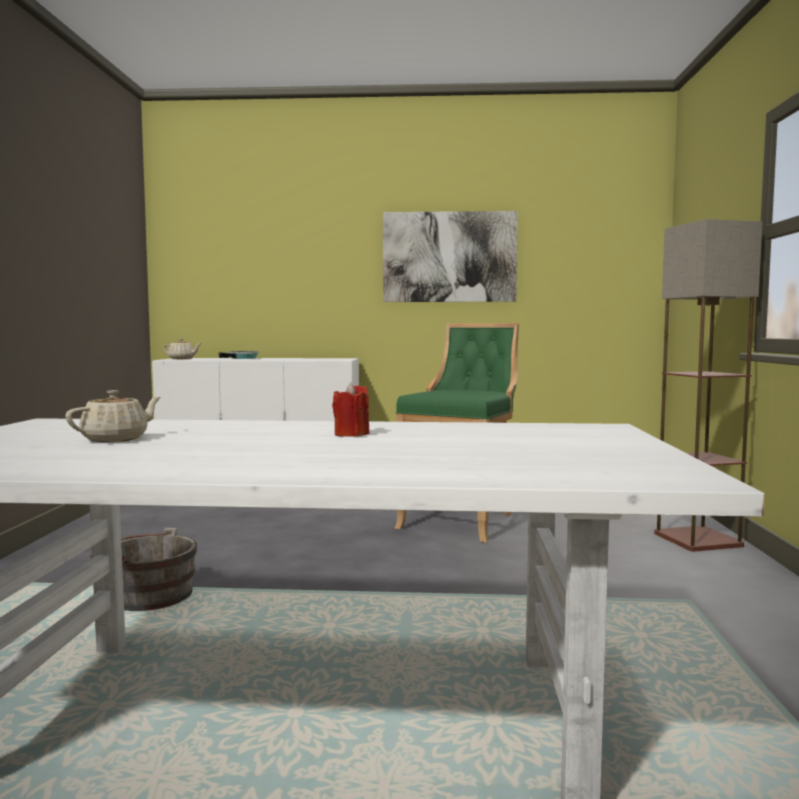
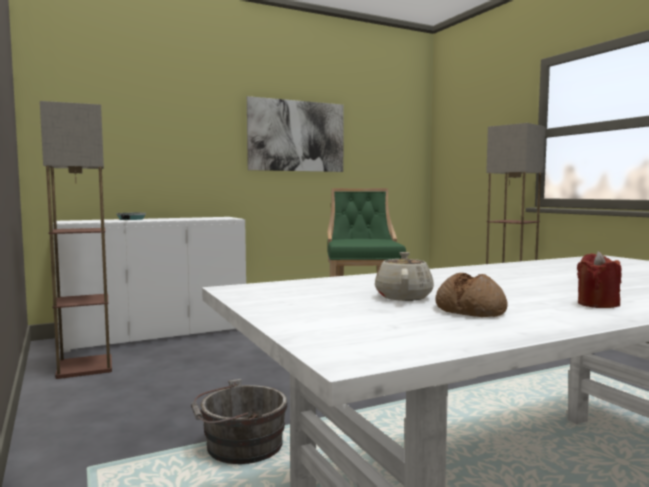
camera: 30 degrees left, 0 degrees up
(98, 454) = (470, 310): none -> bread
(155, 506) = (86, 367): none -> floor lamp
(182, 359) = (77, 221): beige teapot -> none
(351, 434) = (523, 275): red candle -> red candle (597, 304)

